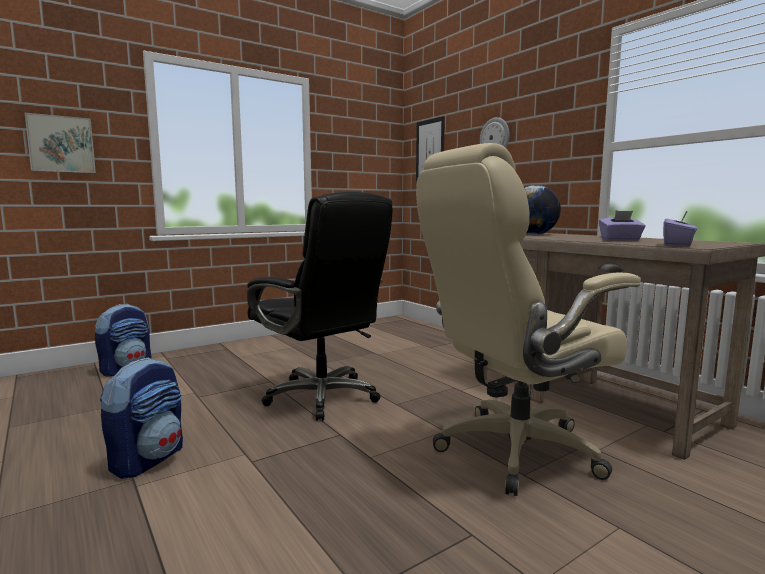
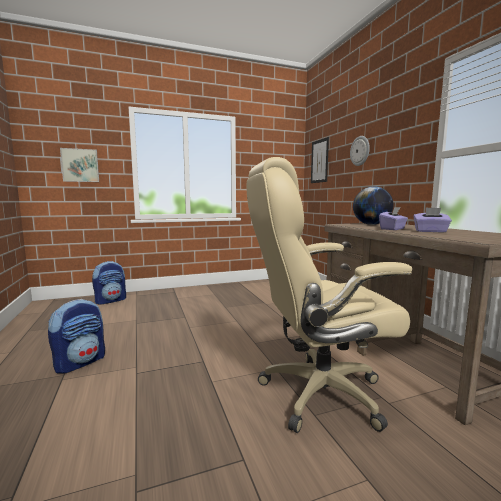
camera: 15 degrees right, 0 degrees up
(320, 395) = (209, 330): black office chair -> none
(678, 245) = (468, 239): purple tissue box -> purple tissue box (392, 229)

